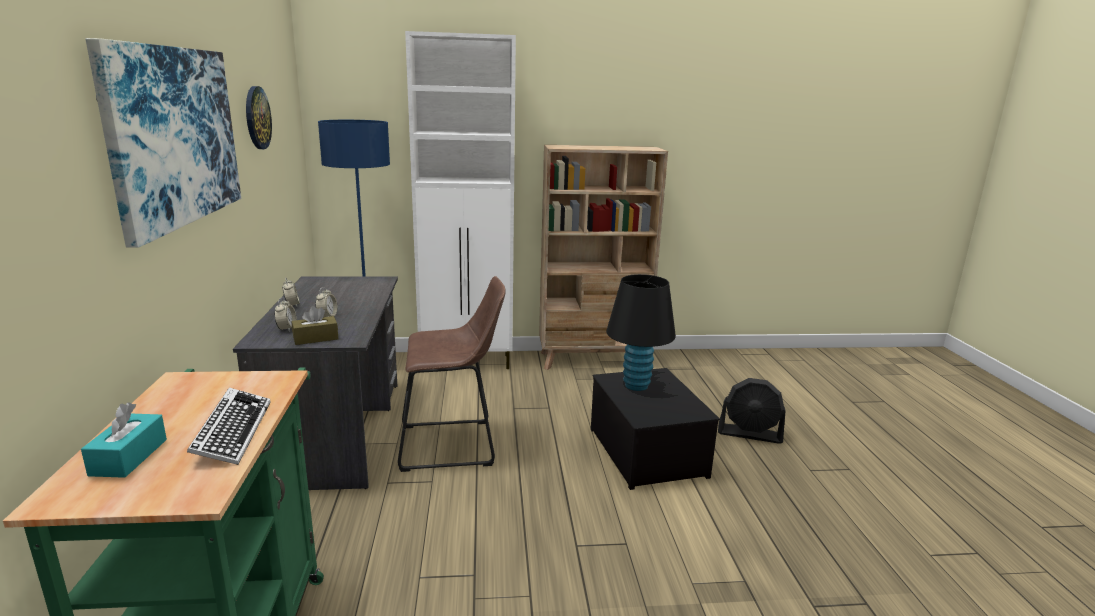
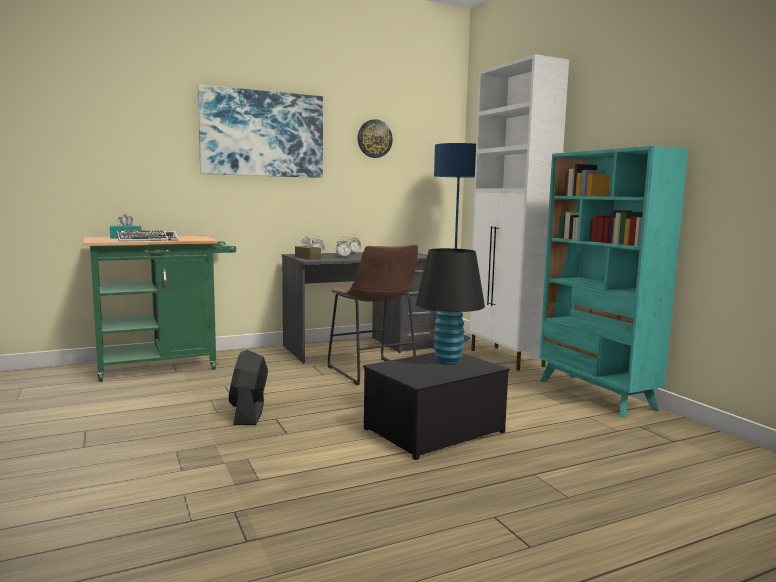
camera: 70 degrees right, 10 degrees down
(593, 360) = (595, 395): beige bookcase -> turquoise bookcase
(750, 434) = (540, 478): black fan -> black fan (249, 413)

